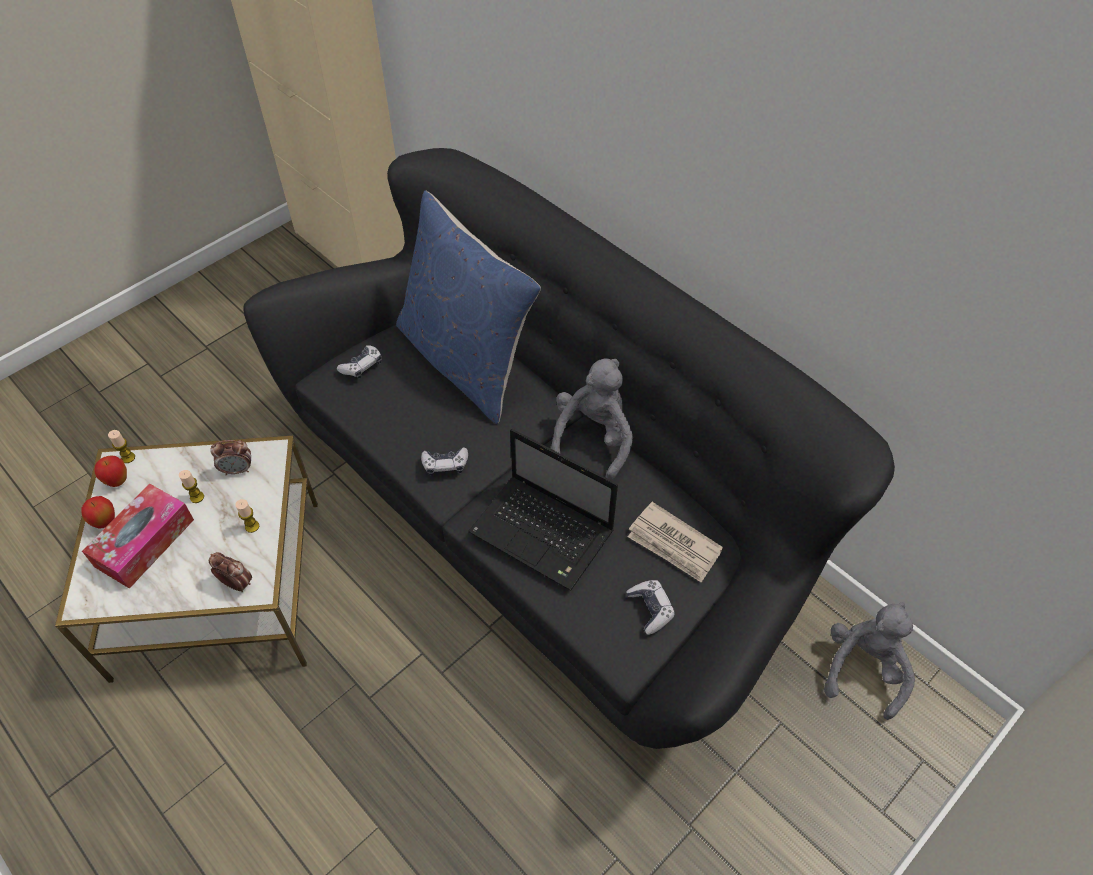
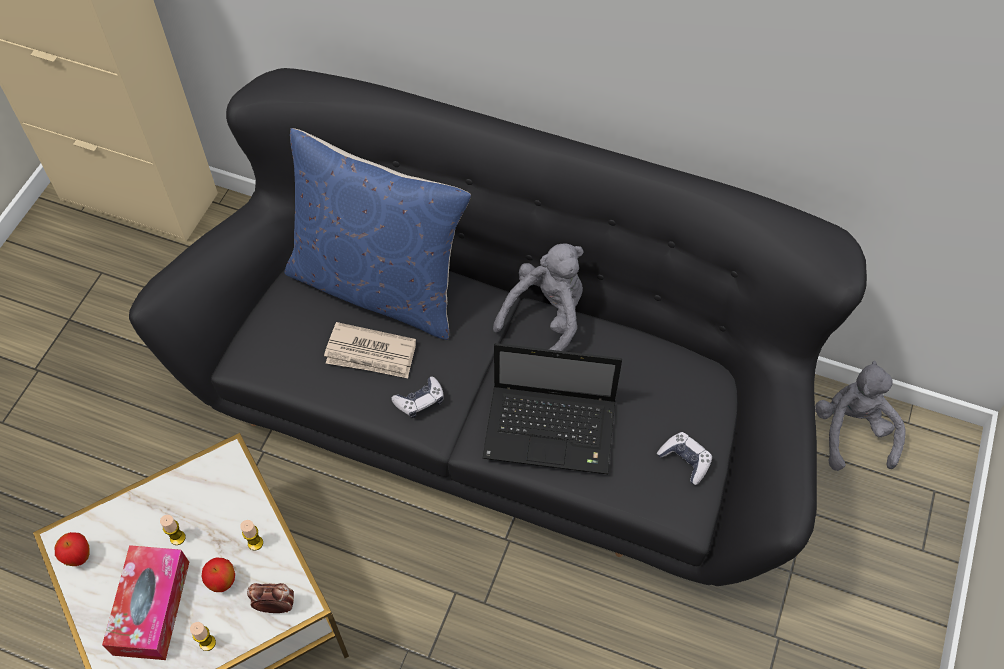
camera: 25 degrees left, 5 degrees up
(106, 522) = (94, 605): apple -> apple (223, 582)
(128, 457) = (74, 528): candle -> candle (207, 643)
(238, 469) = (203, 491): alarm clock -> none
(362, 366) = (275, 332): game controller -> none
(593, 439) = (546, 318): grey plush toy -> grey plush toy turned 45 degrees clockwise
(674, 545) = (674, 392): newspaper -> newspaper (371, 354)

